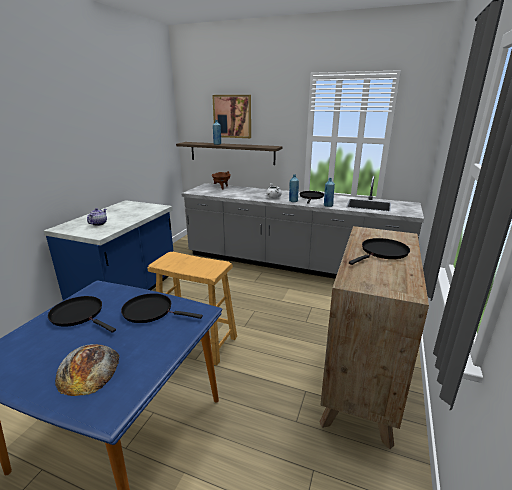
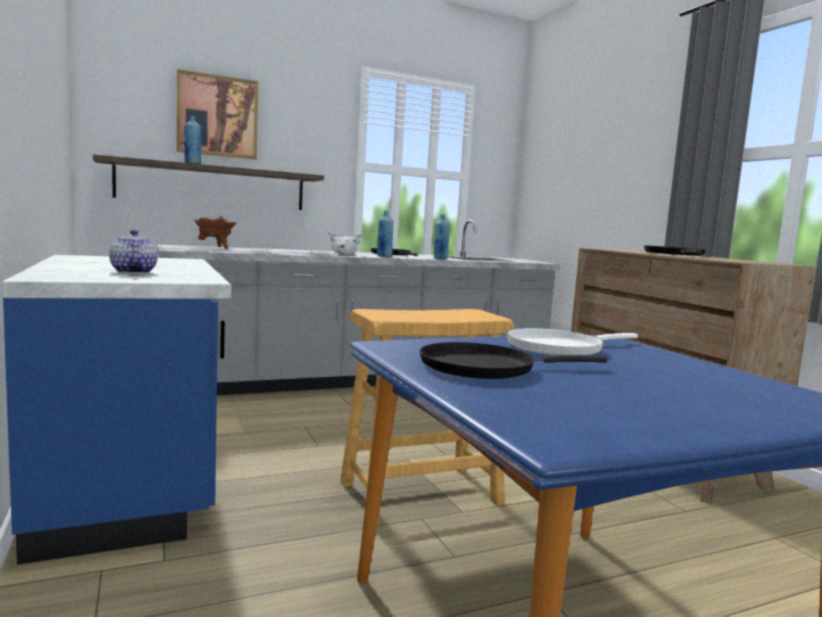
camera: 45 degrees left, 15 degrees down
(88, 369) = (700, 394): bread -> none
(151, 311) = (558, 348): black frying pan -> white frying pan

